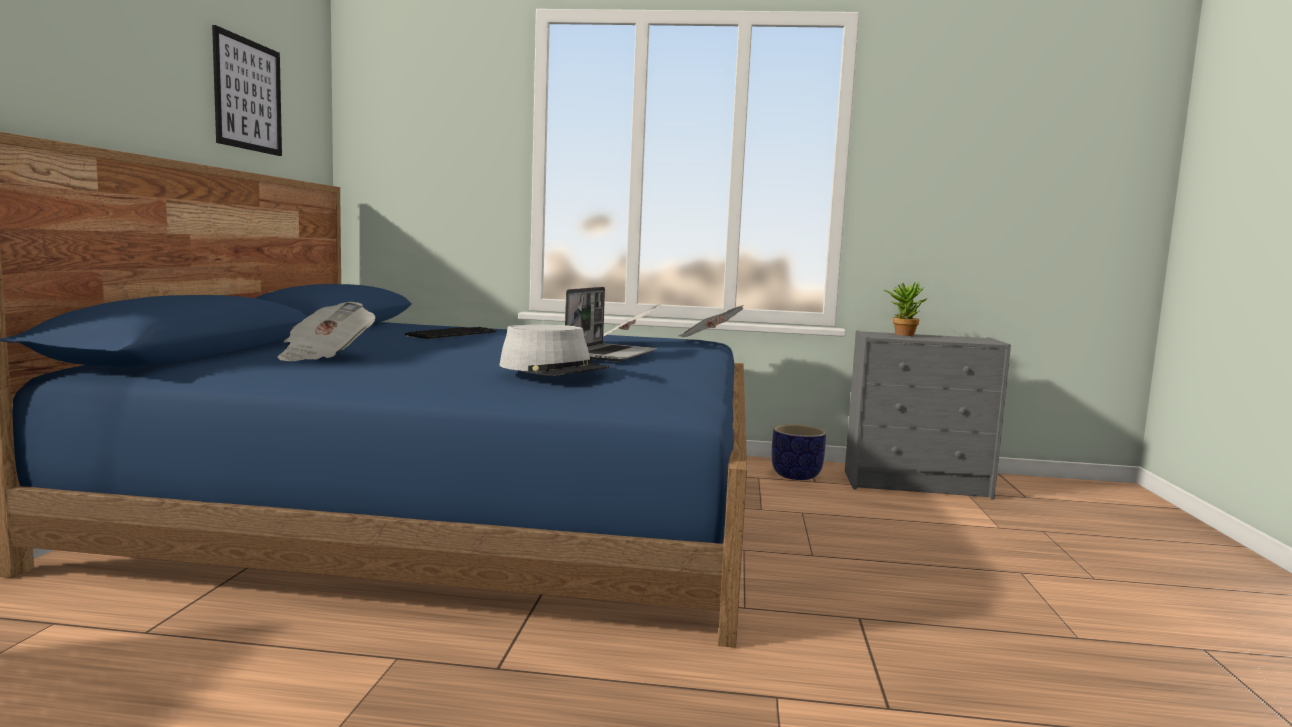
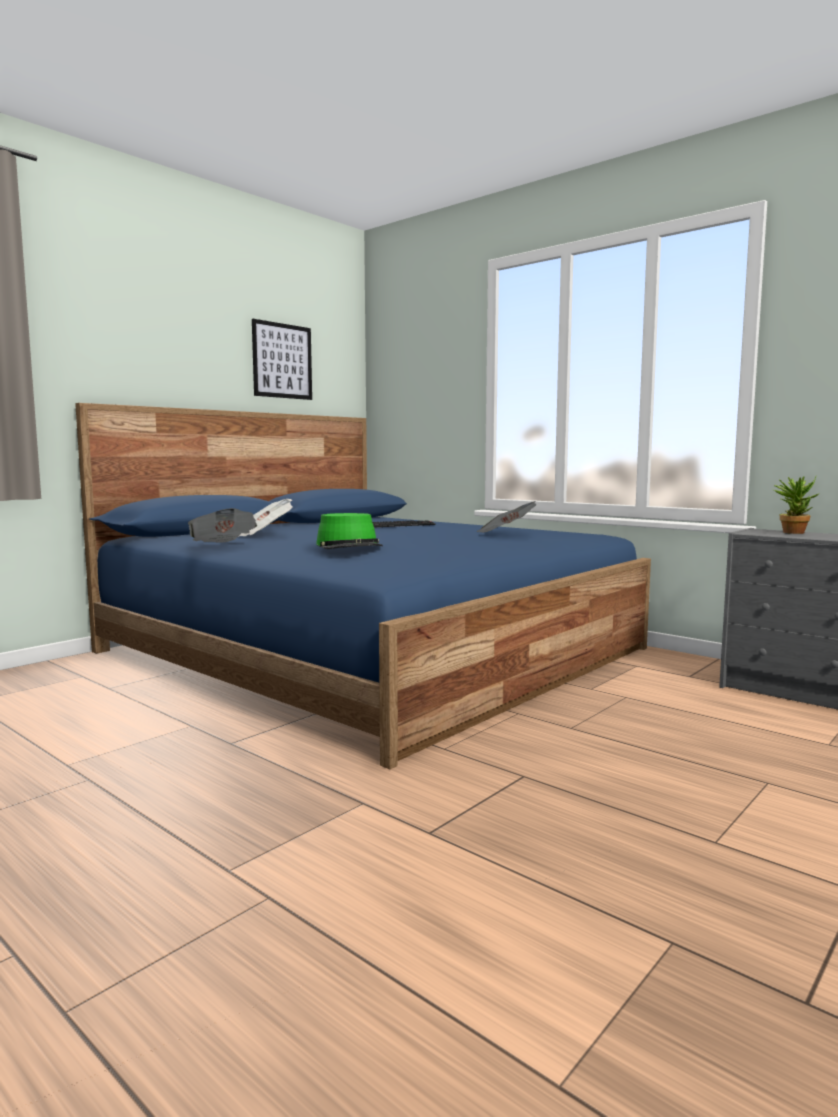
camera: 35 degrees right, 0 degrees up
(554, 369) = (349, 546): grey hat -> green hat
(610, 354) = (454, 540): laptop -> none
(709, 340) = (601, 535): newspaper -> newspaper (223, 546)
(796, 475) = (679, 669): planter -> none

